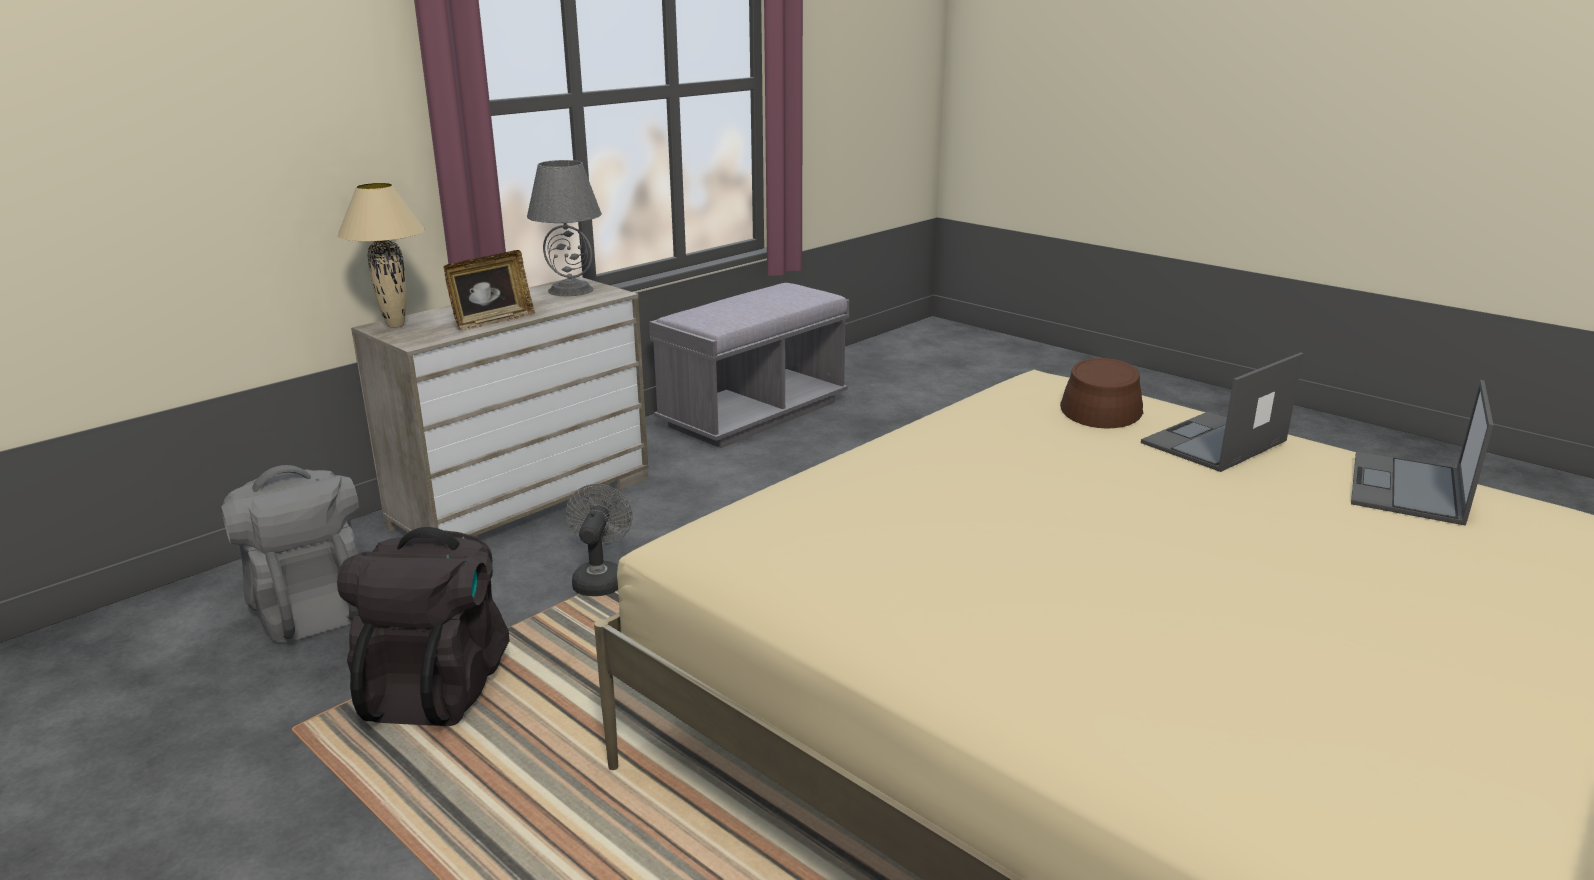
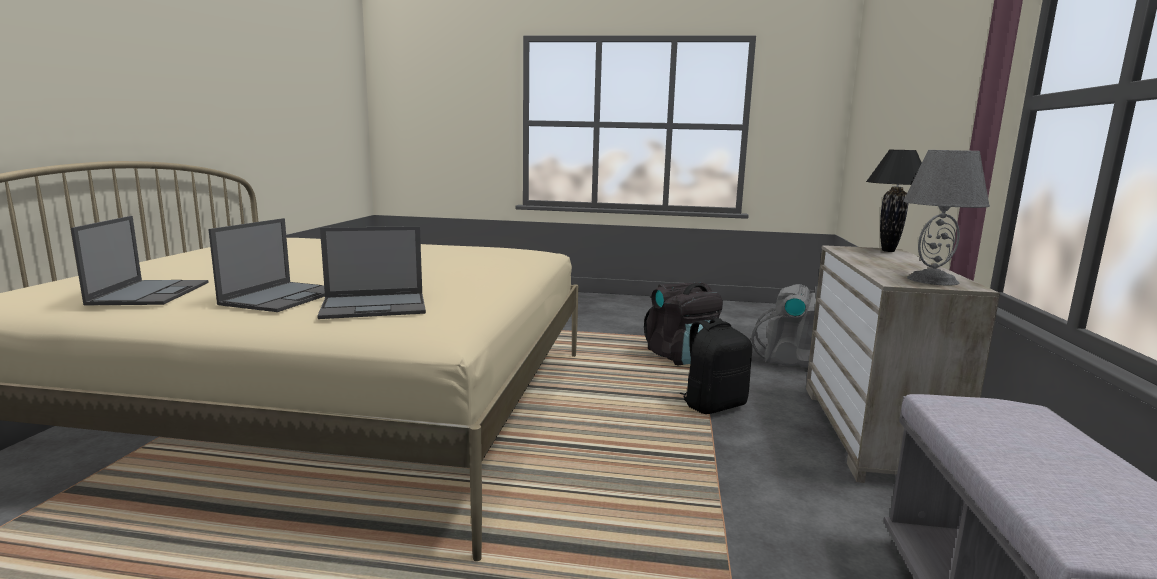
camera: 145 degrees right, 10 degrees down
(396, 325) = (888, 251): beige table lamp -> black table lamp
(492, 321) = (860, 258): picture frame -> none
(600, 579) = (713, 405): grey fan -> black backpack
(1101, 406) = (375, 306): brown hat -> laptop

